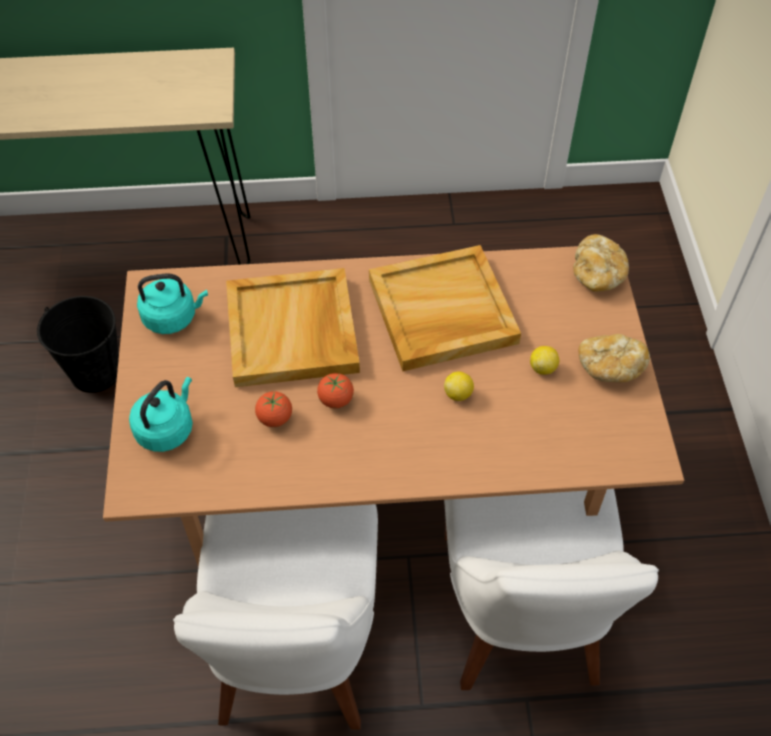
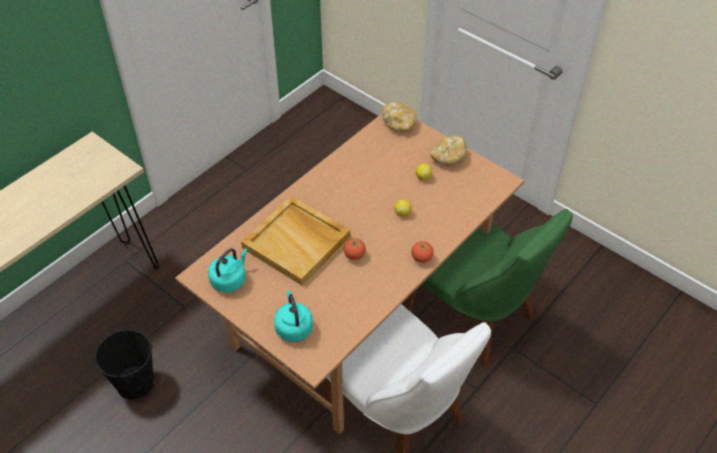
camera: 45 degrees left, 5 degrees down
(275, 418) = (337, 283): tomato -> tomato (421, 258)
(441, 312) = (353, 185): beige tray -> none
(521, 616) = (474, 317): white chair -> green chair

